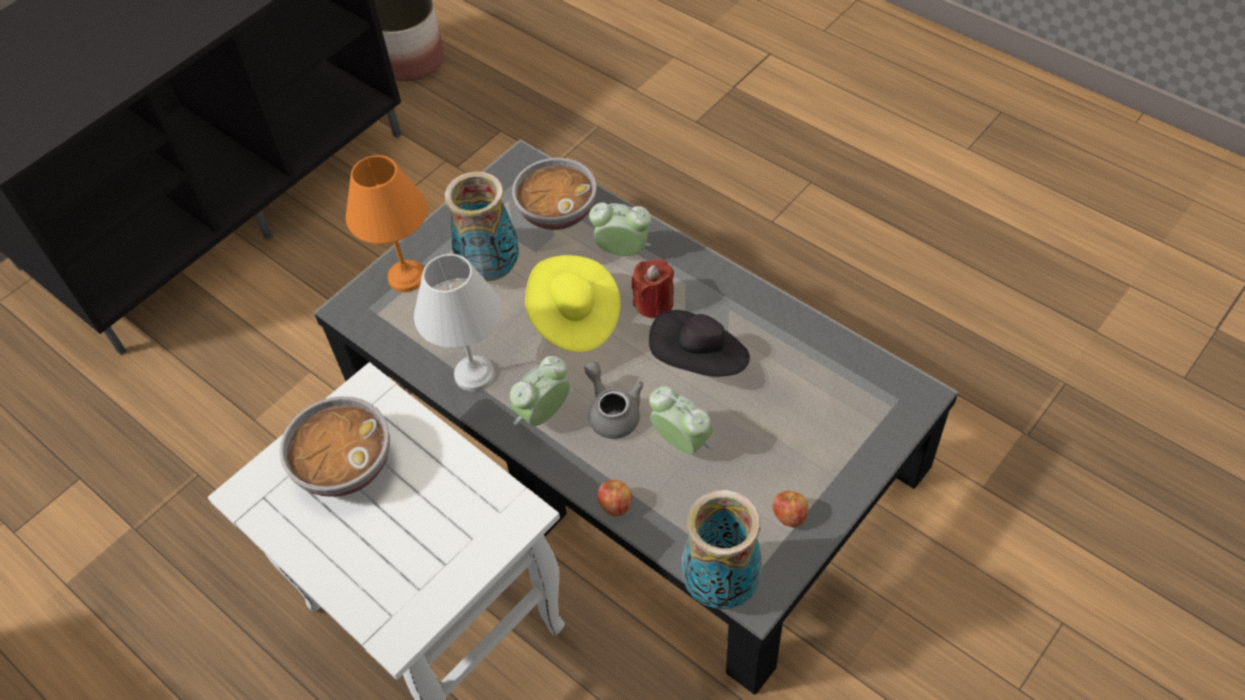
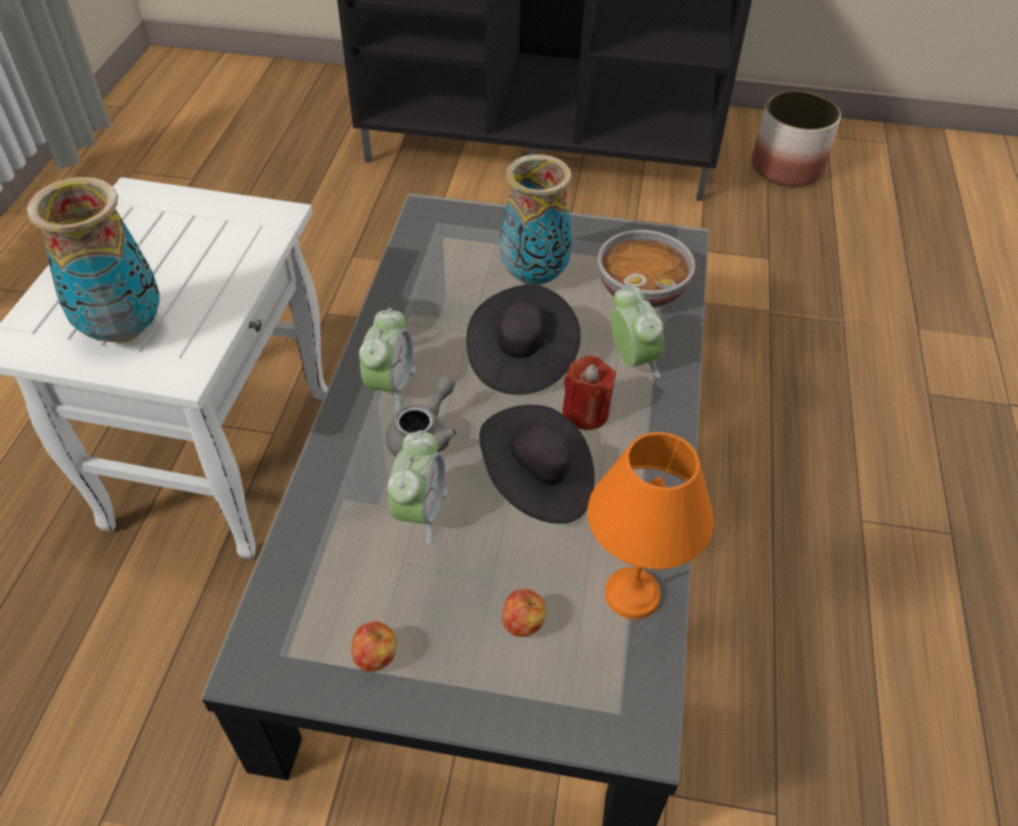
camera: 55 degrees right, 5 degrees down
(344, 465) = (187, 236): bowl -> none
(406, 276) = (485, 227): orange table lamp -> orange table lamp (633, 592)
(476, 374) = (407, 319): white table lamp -> none
(543, 414) = (390, 385): alarm clock -> alarm clock turned 90 degrees clockwise
(574, 318) = (521, 358): yellow hat -> black hat
(615, 505) = (311, 488): apple -> apple (523, 624)
(720, 586) = (252, 625): vase -> vase (123, 329)

